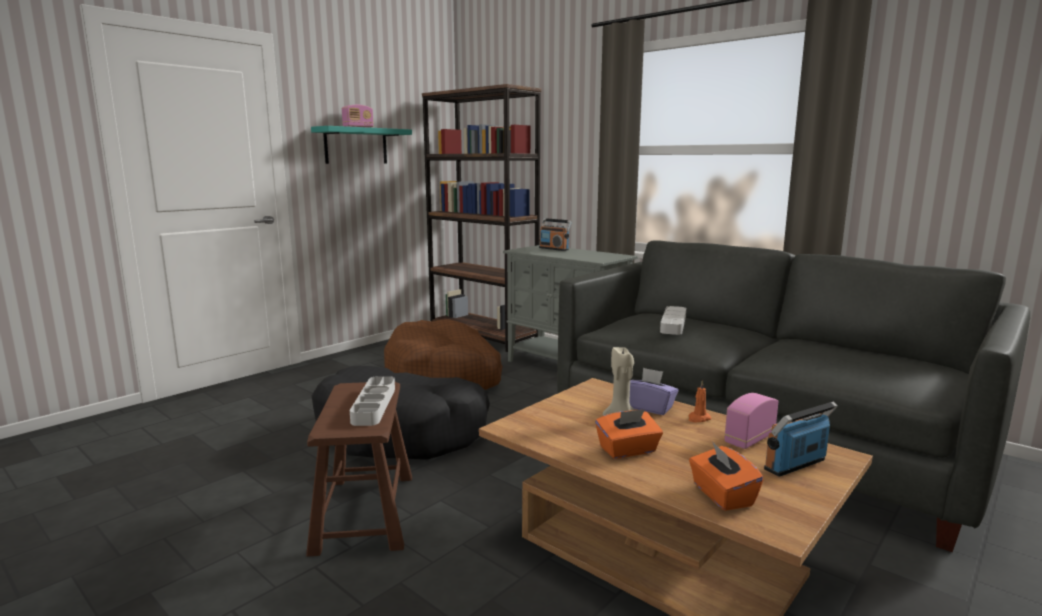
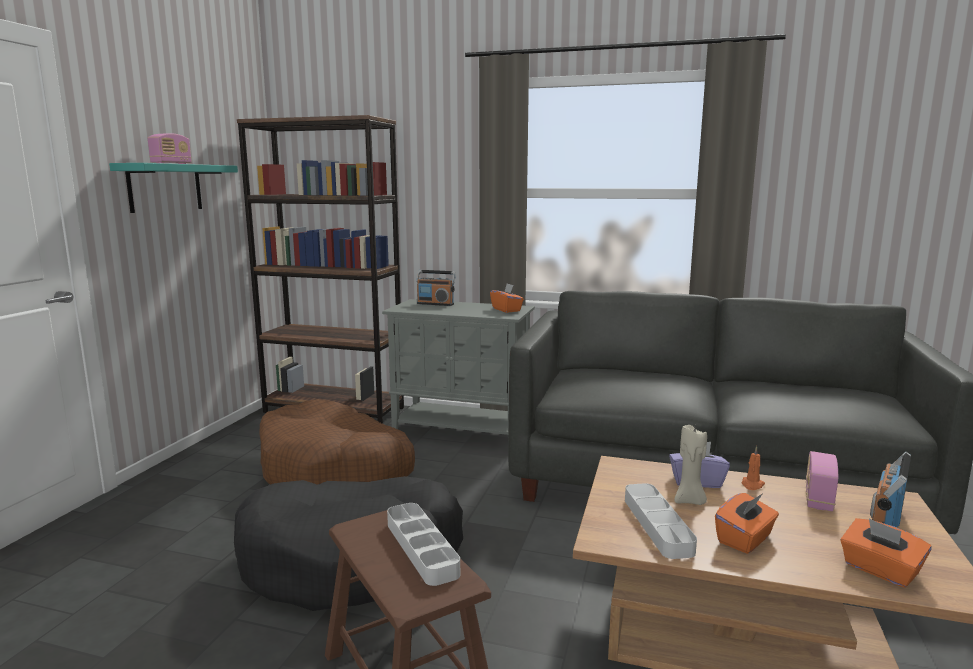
camera: 25 degrees left, 0 degrees up
(605, 256) = (506, 310): none -> orange tissue box
(673, 324) = (630, 380): grey tray -> grey tray (657, 525)

